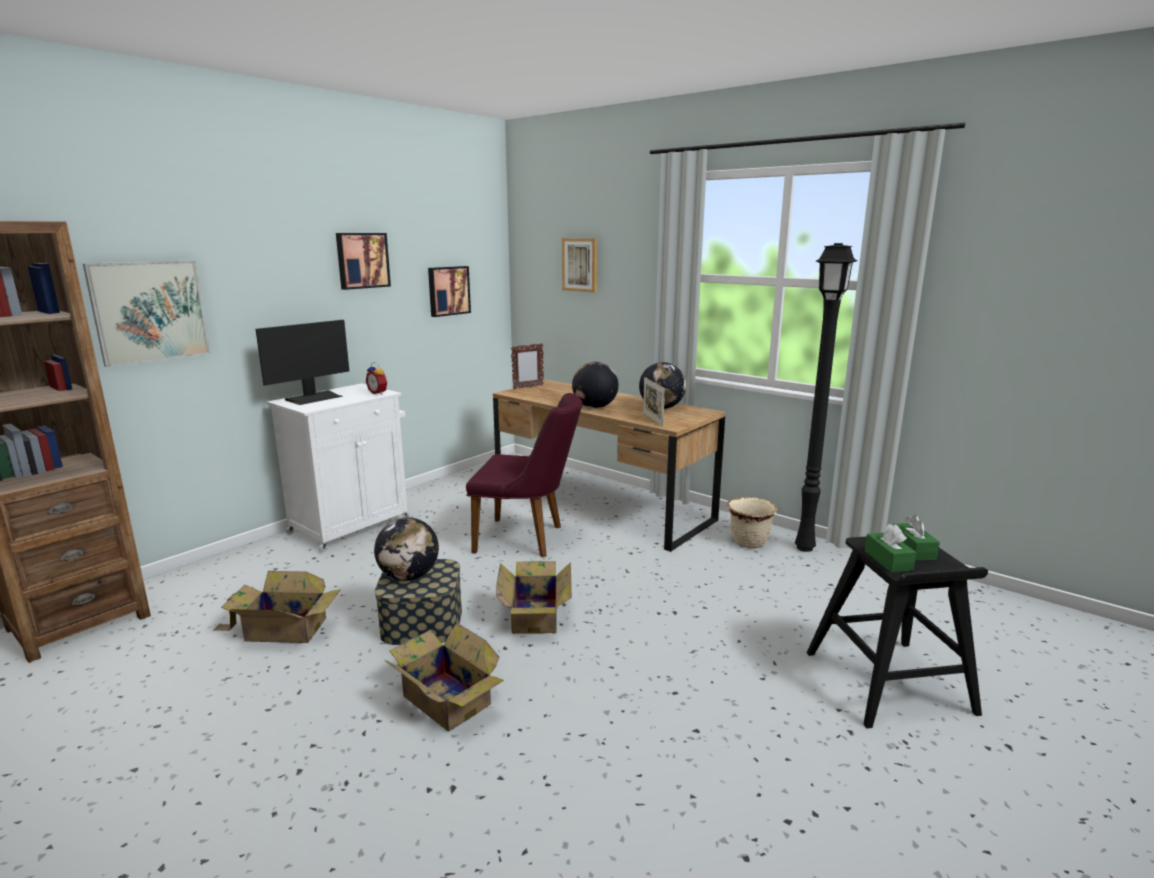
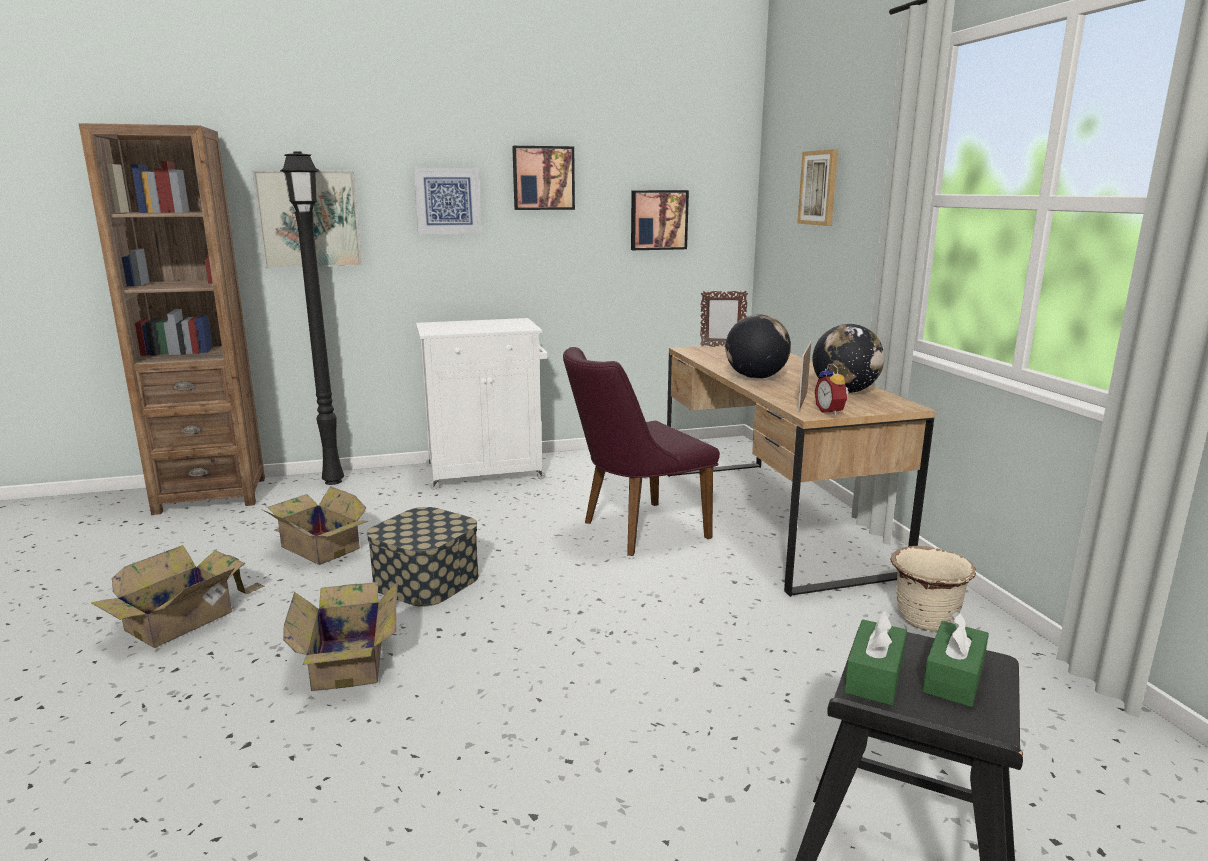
camera: 35 degrees right, 0 degrees up
(284, 284) = (447, 200): none -> picture
(314, 398) = (457, 324): monitor -> none
(379, 393) = (521, 327): alarm clock -> alarm clock (831, 412)
(409, 576) = (415, 524): globe -> none
(527, 539) = (634, 531): purple chair -> purple chair turned 105 degrees clockwise
(536, 614) = (538, 611): cardboard box -> cardboard box (184, 620)
(803, 547) = (1011, 655): black floor lamp -> black floor lamp (334, 481)

